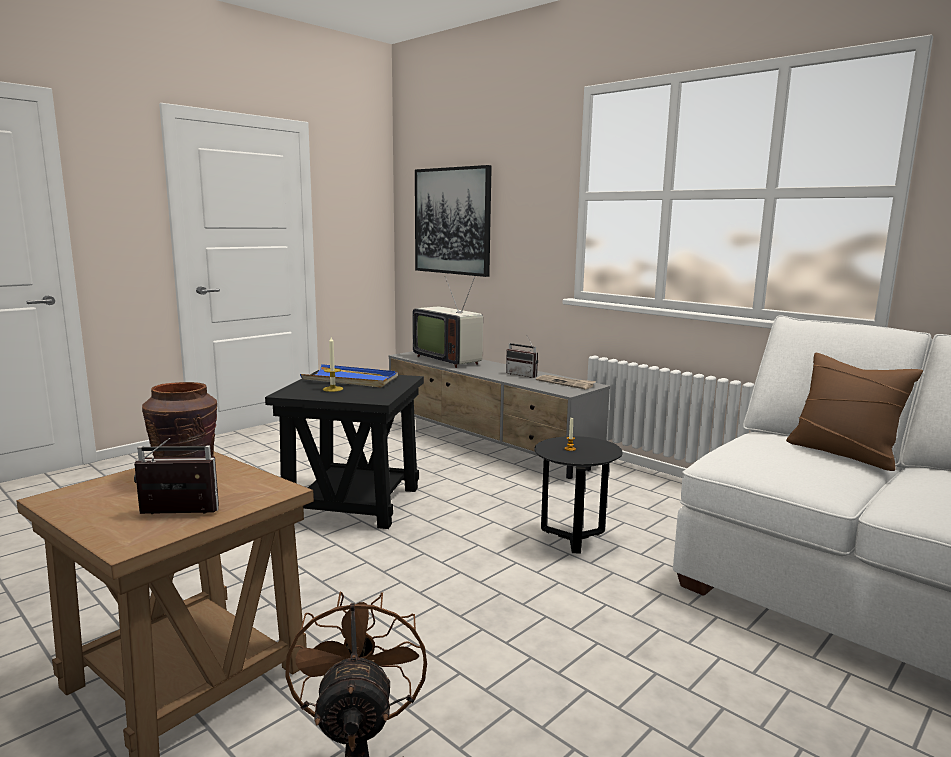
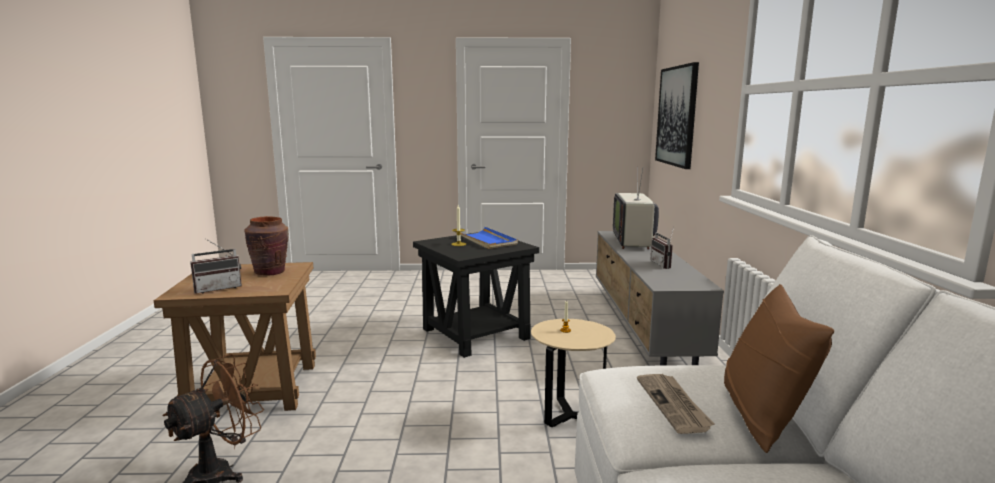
camera: 45 degrees right, 0 degrees up
(175, 515) = (218, 288): radio -> radio turned 105 degrees clockwise
(565, 383) = (683, 279): newspaper -> newspaper (674, 405)
(573, 539) = (570, 416): black side table -> beige side table

